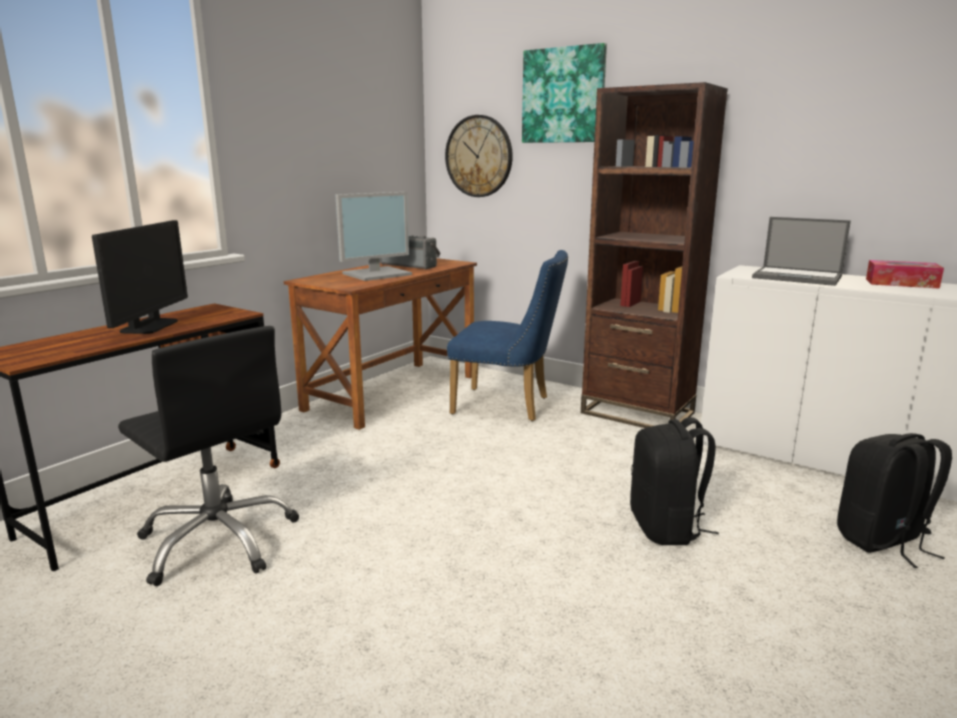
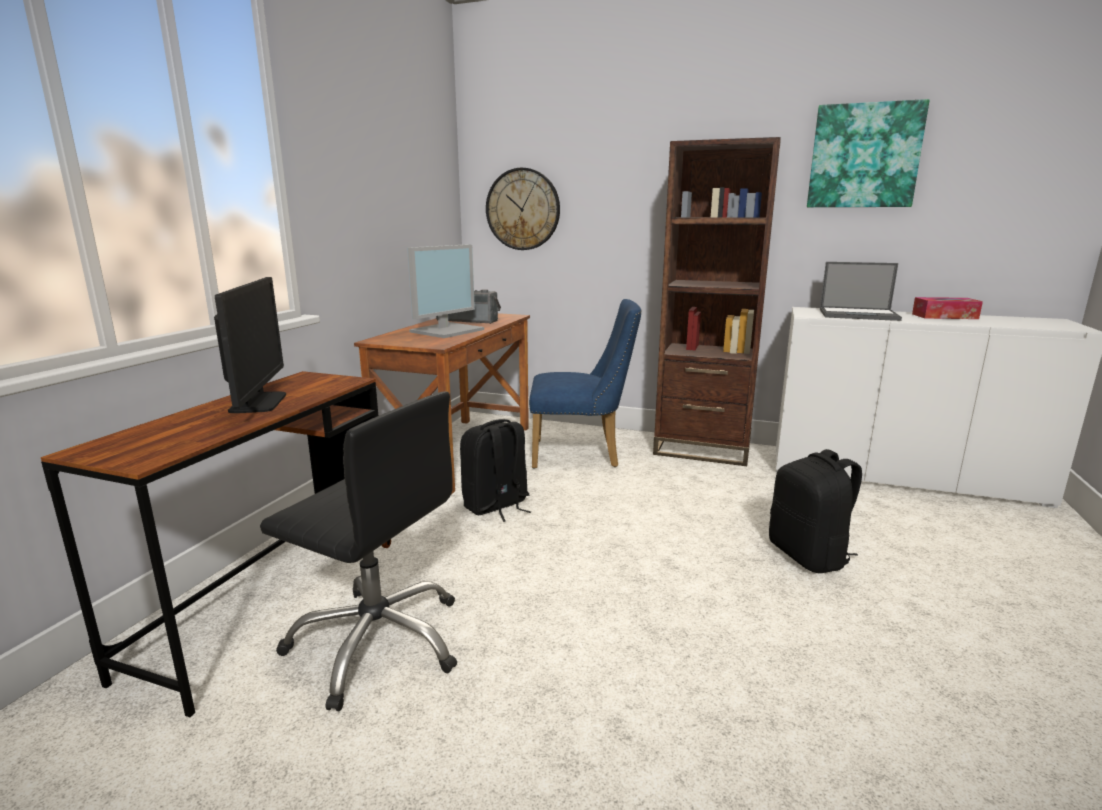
camera: 15 degrees left, 0 degrees up
(563, 95) = (614, 149): picture -> picture (864, 156)
(883, 541) = (981, 542): black backpack -> black backpack (496, 506)

